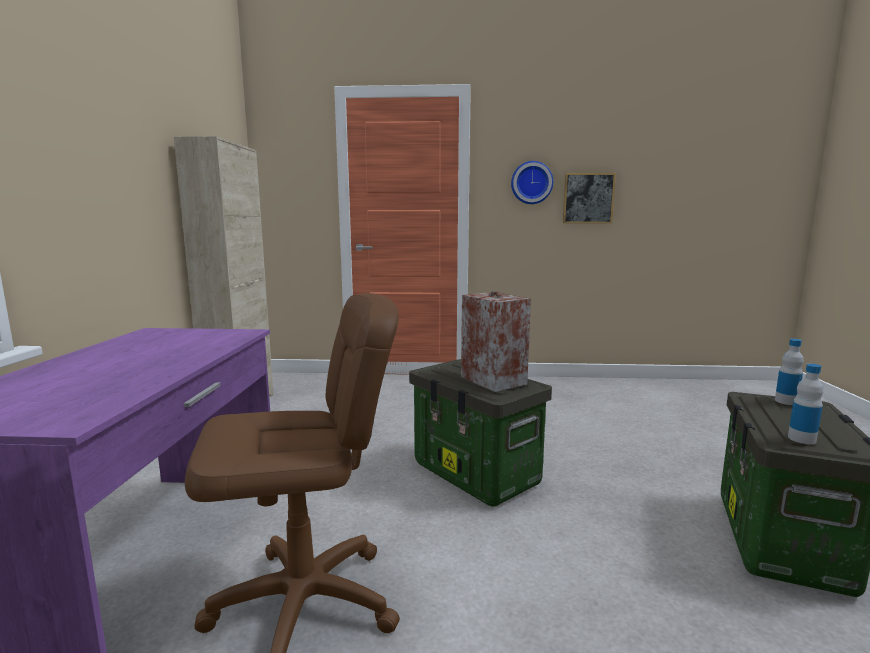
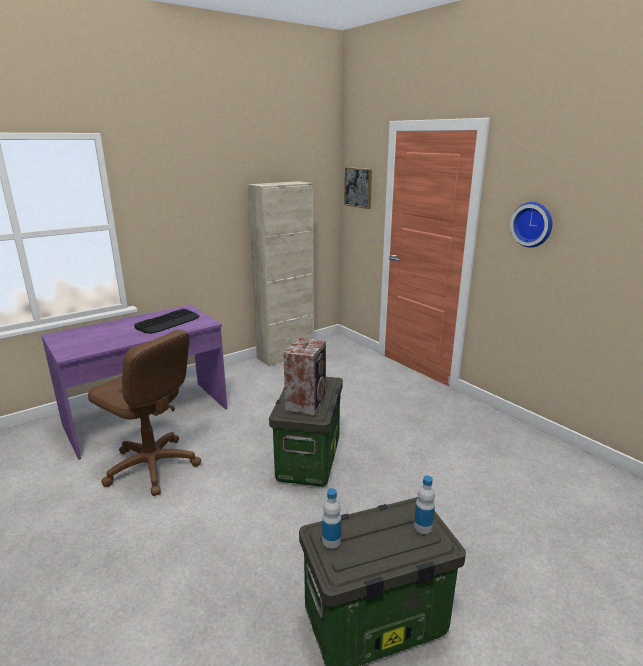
camera: 50 degrees right, 10 degrees up
(170, 345) = (168, 322): none -> keyboard
(588, 198) = (591, 251): picture -> picture (358, 187)

